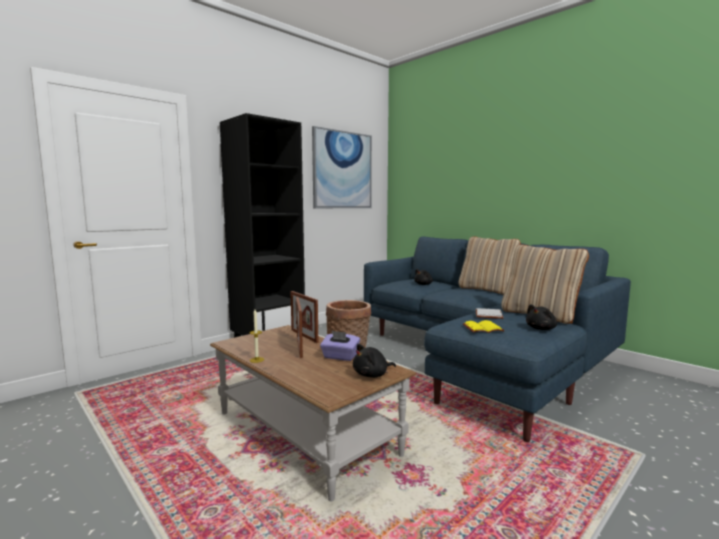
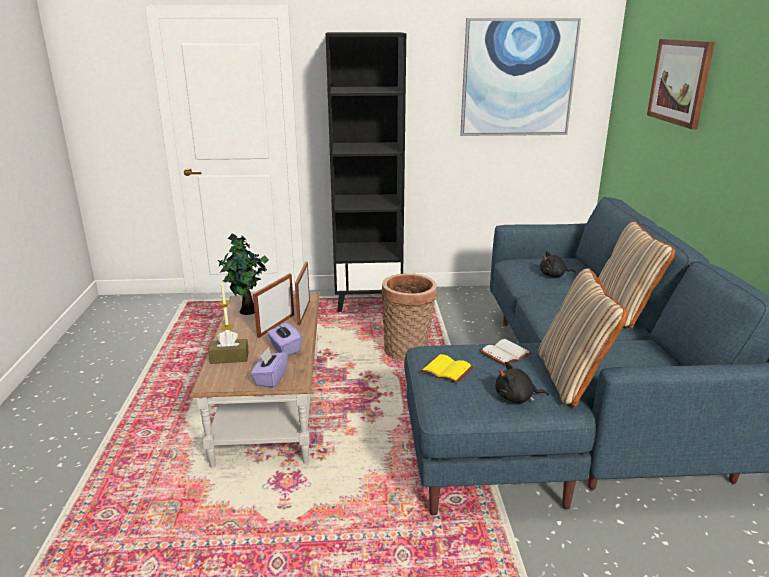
camera: 40 degrees right, 15 degrees up
(253, 347) = (248, 311): none -> potted plant
(307, 375) = (229, 358): none -> brown tissue box
(372, 375) = (270, 378): black plush toy -> purple tissue box
(456, 163) = (680, 82): none -> picture

